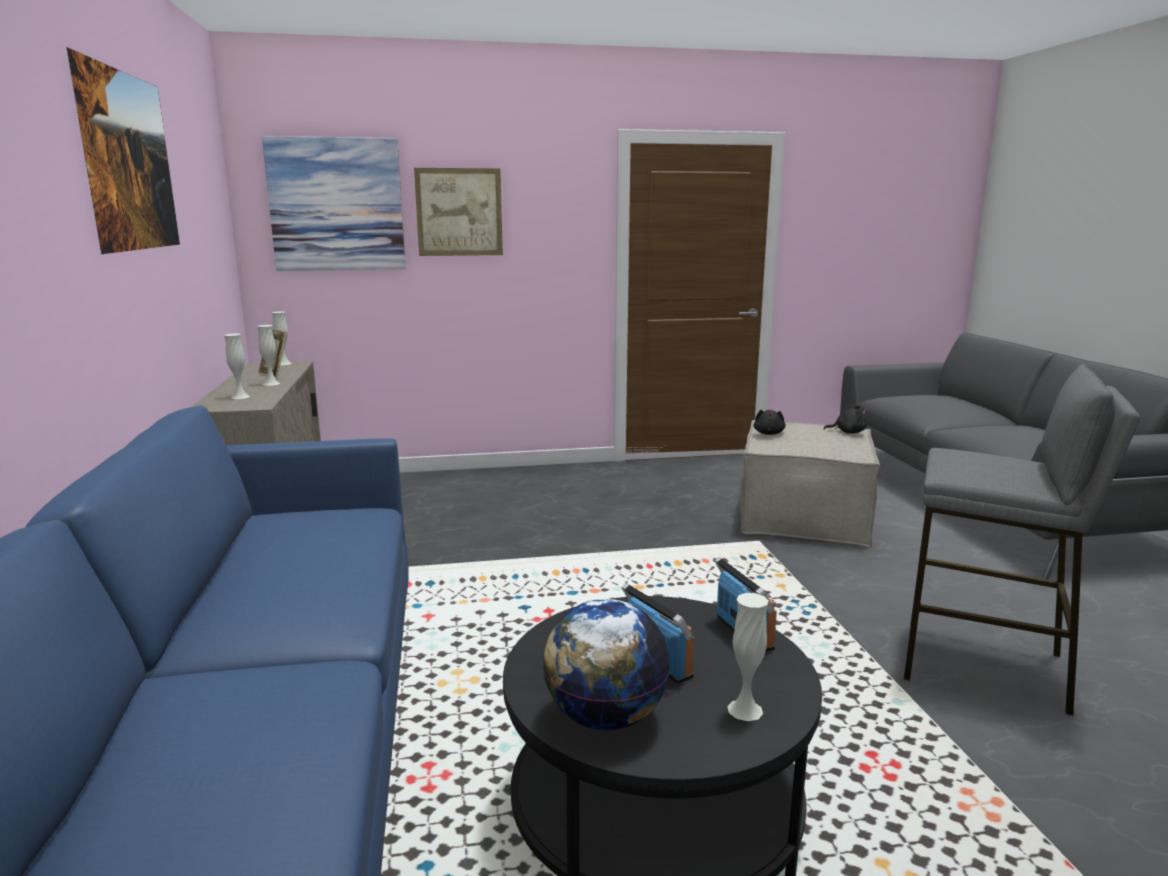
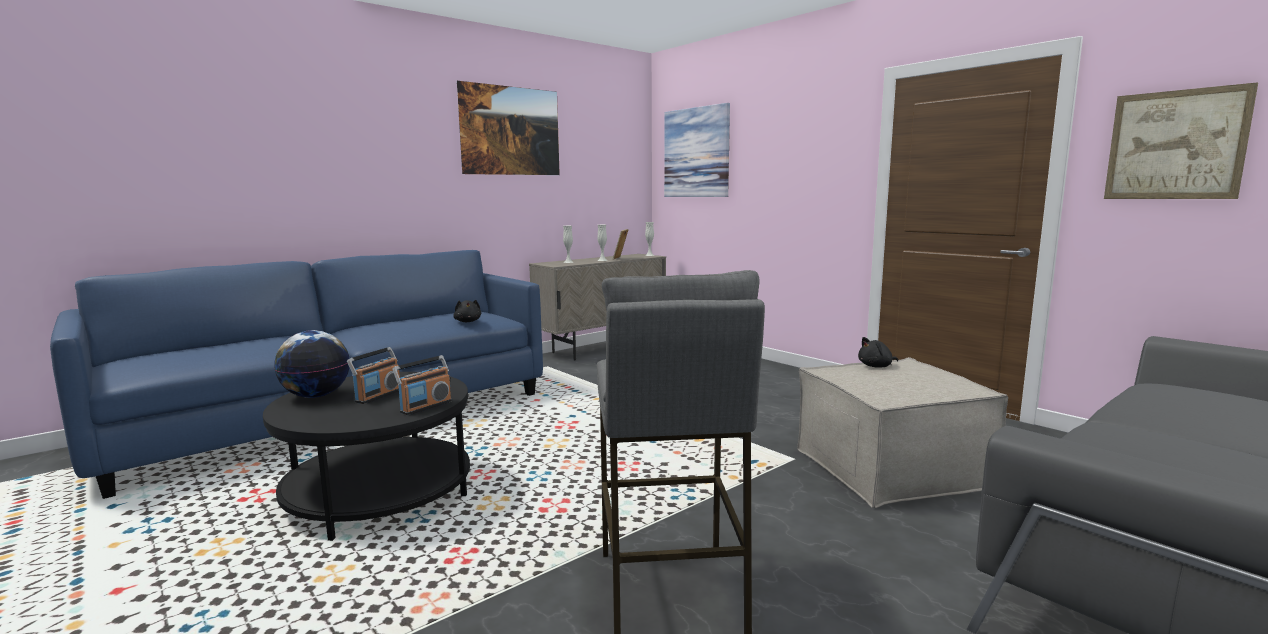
camera: 60 degrees right, 5 degrees down
(459, 212) = (762, 153): picture -> picture (1175, 145)
(745, 710) = (330, 417): white vase -> none
(848, 432) = (962, 388): black plush toy -> black plush toy (468, 321)

